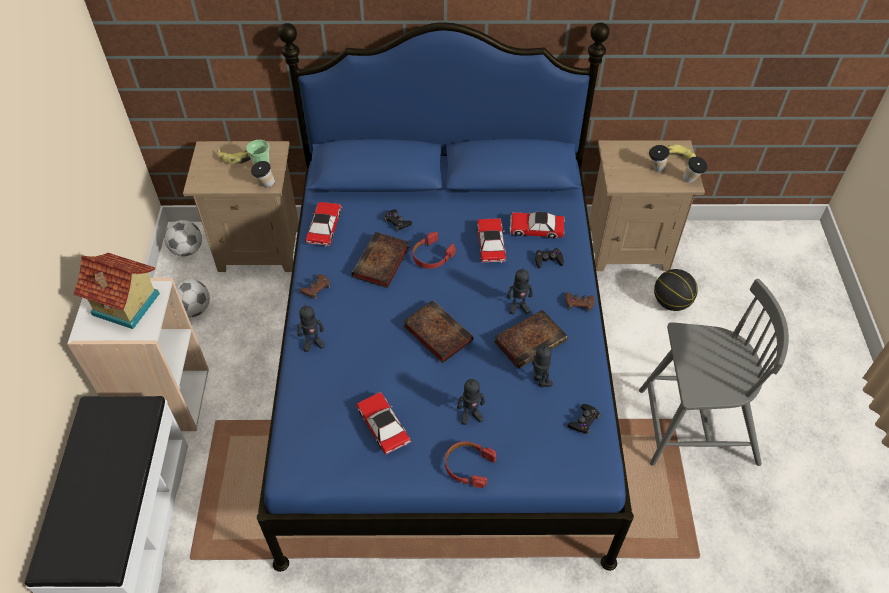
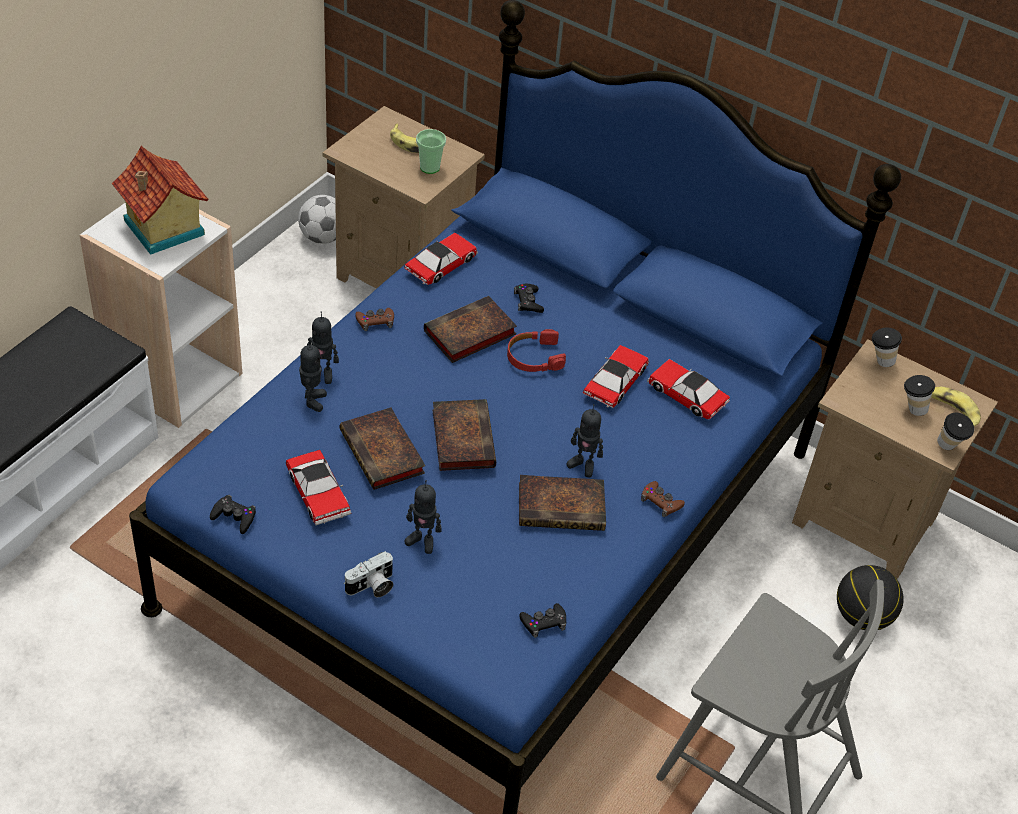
camera: 30 degrees right, 5 degrees down
(194, 309) = (278, 303): football -> none
(265, 185) = (416, 187): cup -> cup (879, 361)
(383, 426) = (318, 493): toy car -> toy car turned 150 degrees clockwise
(400, 373) = (384, 454): none -> book
(468, 466) = (372, 587): red headphones -> camera
(540, 381) = (533, 553): toy robot -> toy robot (312, 400)
(548, 260) = (669, 436): black game controller -> black game controller (234, 517)

